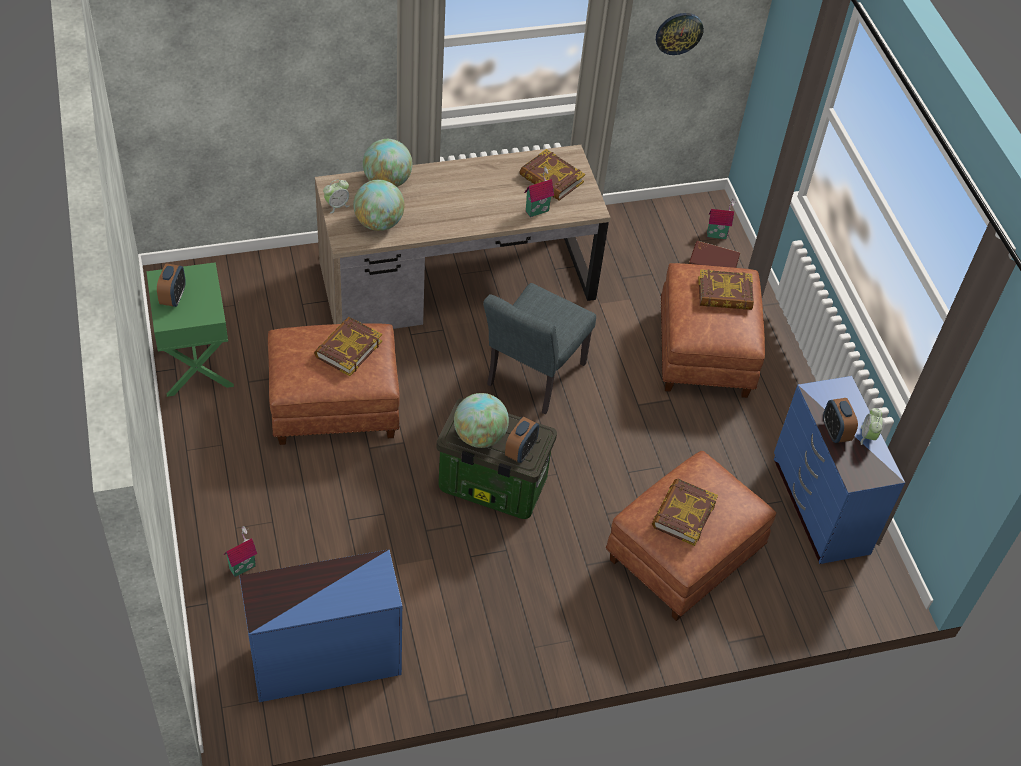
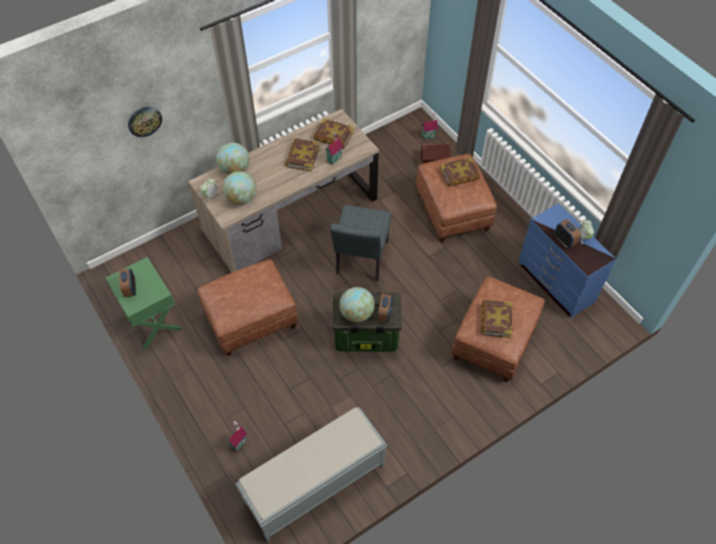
camera: 15 degrees left, 5 degrees up
(324, 659) = (314, 484): blue dresser -> grey bench
(348, 349) = (252, 284): book -> book (302, 157)
(679, 33) = (383, 22): wall clock -> wall clock (144, 121)

